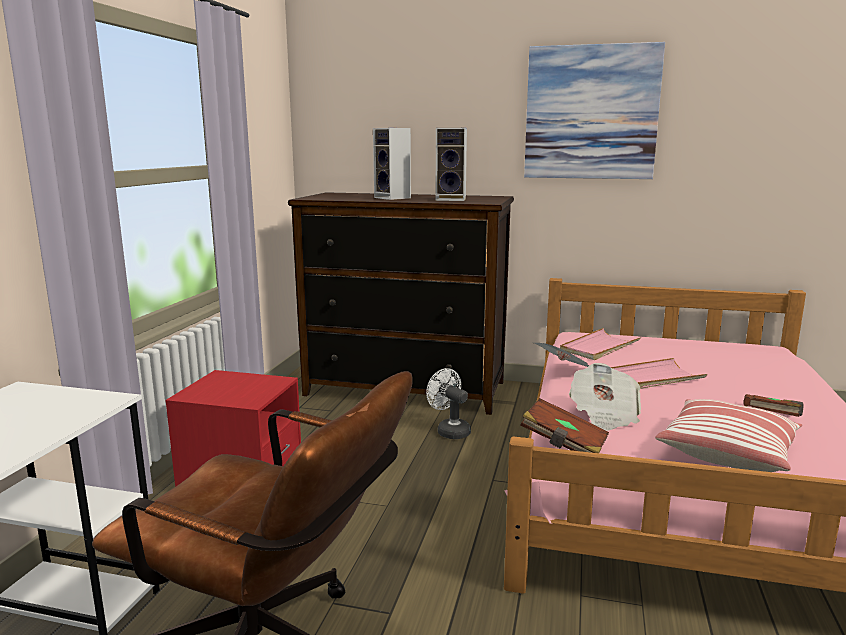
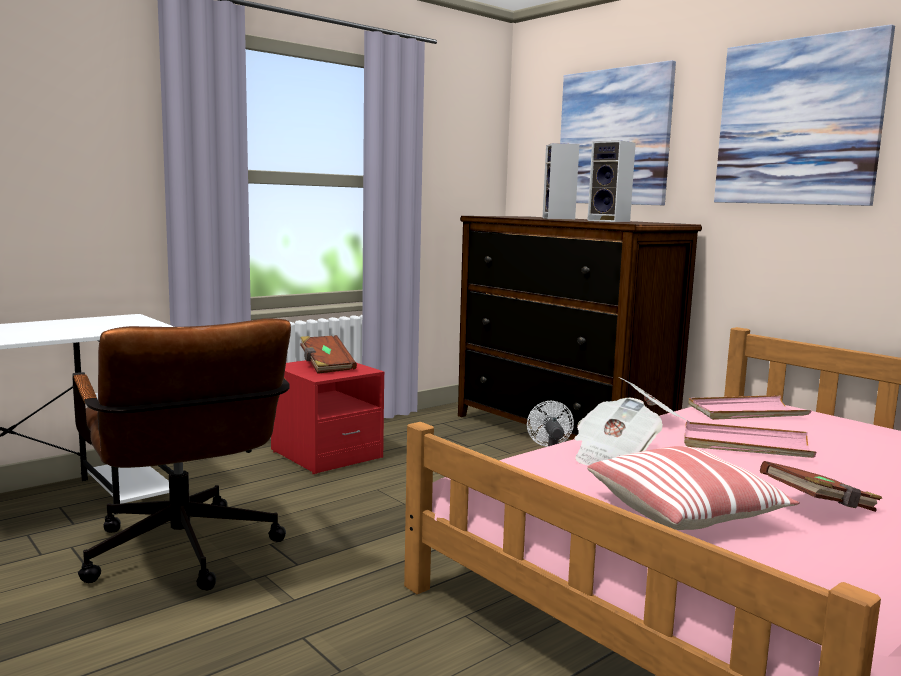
camera: 35 degrees right, 5 degrees down
(417, 118) = (613, 137): none -> picture
(563, 445) = (517, 462): brown book -> brown book (326, 366)

